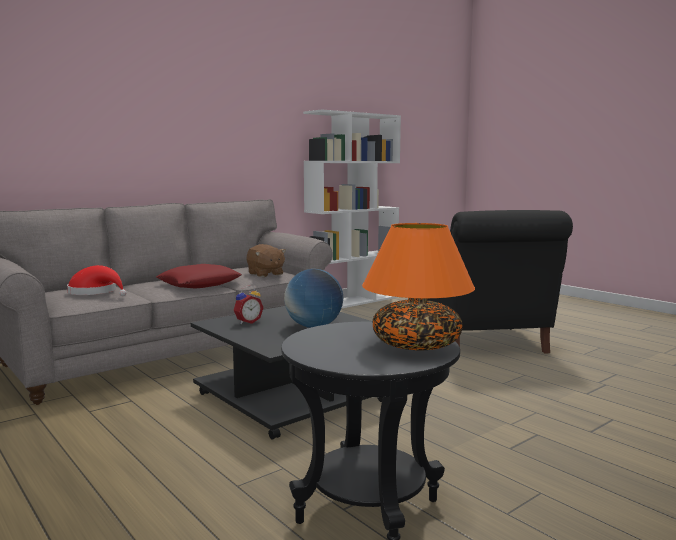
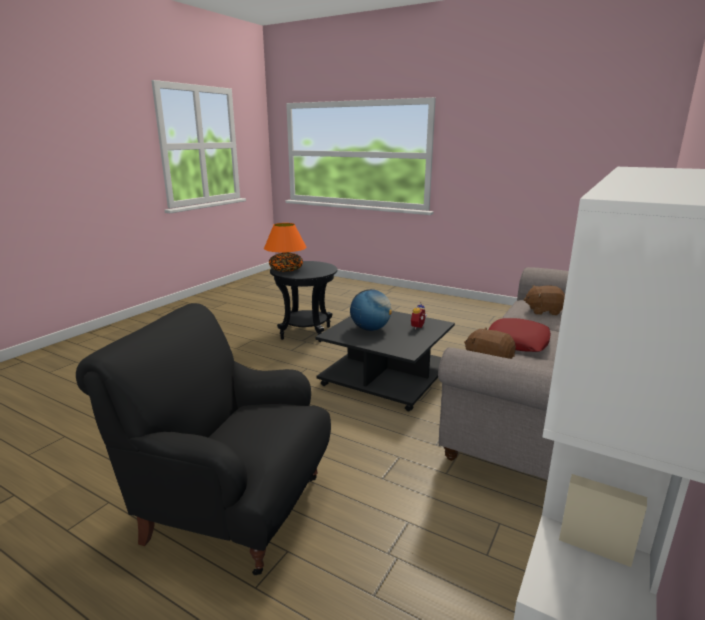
camera: 160 degrees right, 10 degrees up
(96, 292) = (543, 311): red hat -> brown plush toy
(485, 342) = (232, 508): black armchair -> black armchair turned 45 degrees counterclockwise

